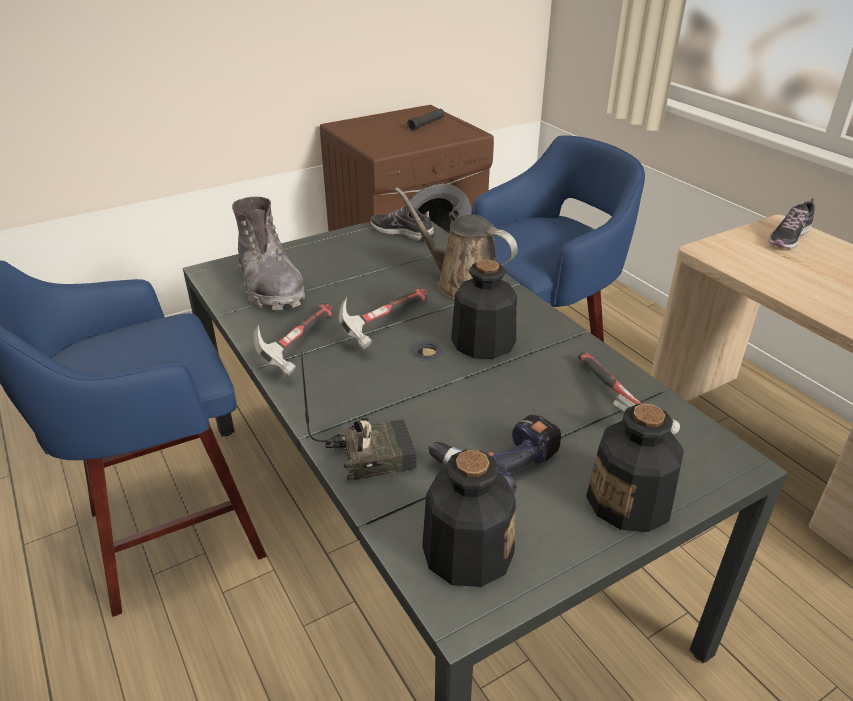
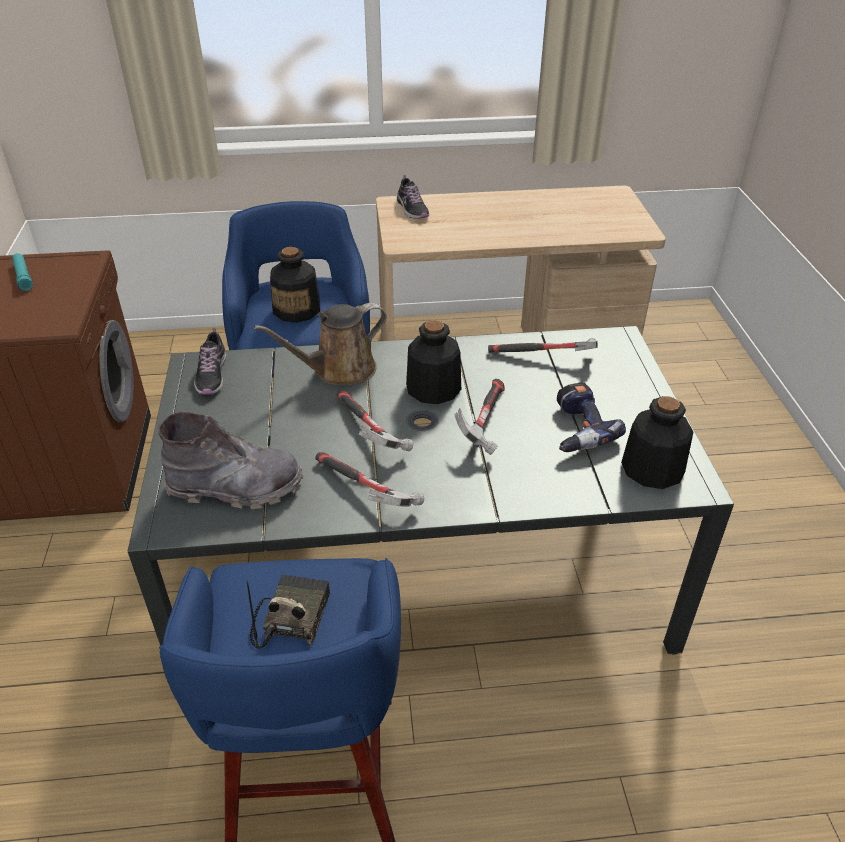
camera: 65 degrees left, 5 degrees up
(372, 454) = (538, 485): radio -> radio (291, 617)
(402, 232) = (212, 375): shoe -> shoe turned 60 degrees counterclockwise
(426, 124) = (23, 276): black flashlight -> turquoise flashlight
(451, 389) = (484, 423): none -> hammer
(630, 502) = (637, 389): bottle -> bottle (297, 310)

